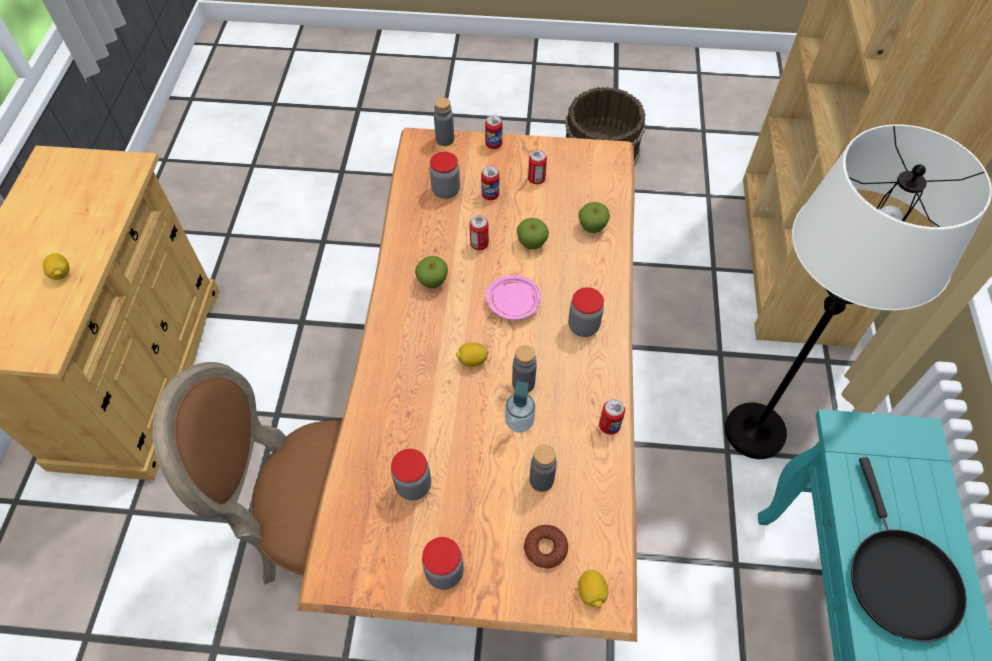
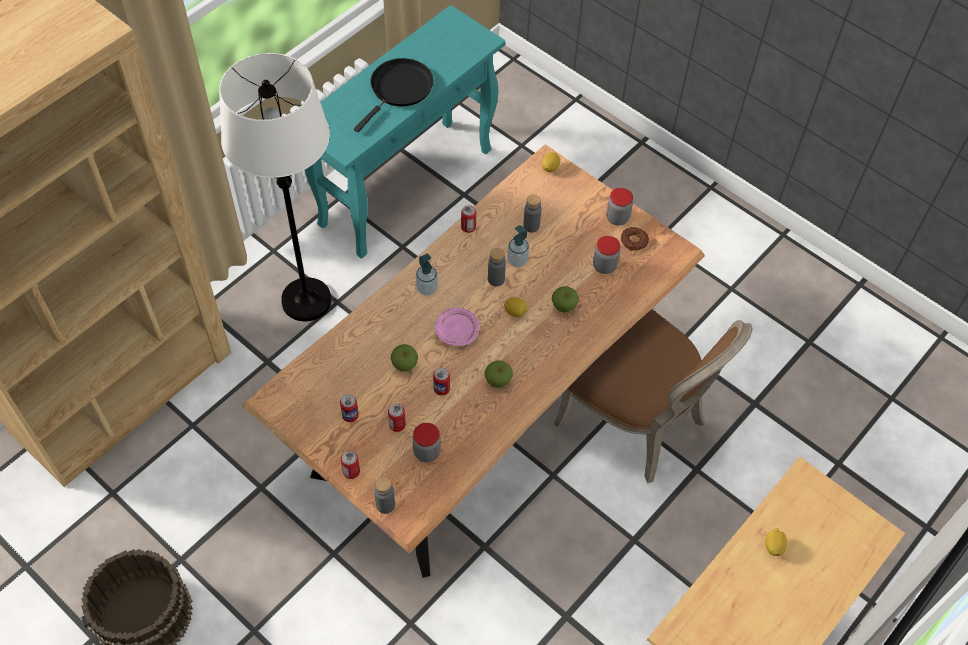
camera: 145 degrees left, 0 degrees up
(545, 548) = (556, 197): donut -> donut (634, 241)
(583, 326) = (427, 288): jar -> soap dispenser
(592, 227) = (351, 349): apple -> apple (564, 307)

